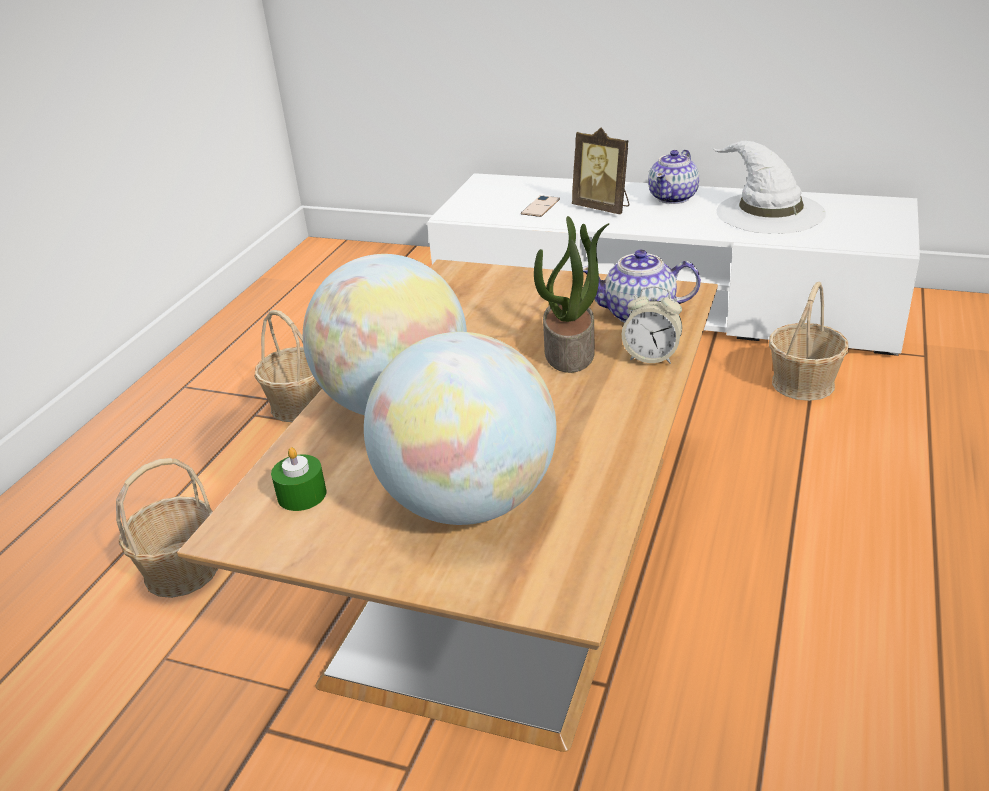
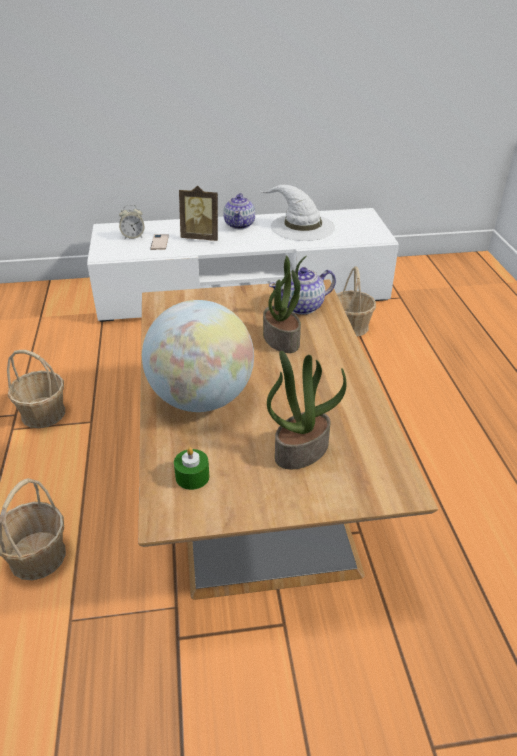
camera: 30 degrees left, 5 degrees up
(468, 502) = (301, 450): globe -> potted plant
(651, 357) = (330, 332): alarm clock -> alarm clock (133, 236)

